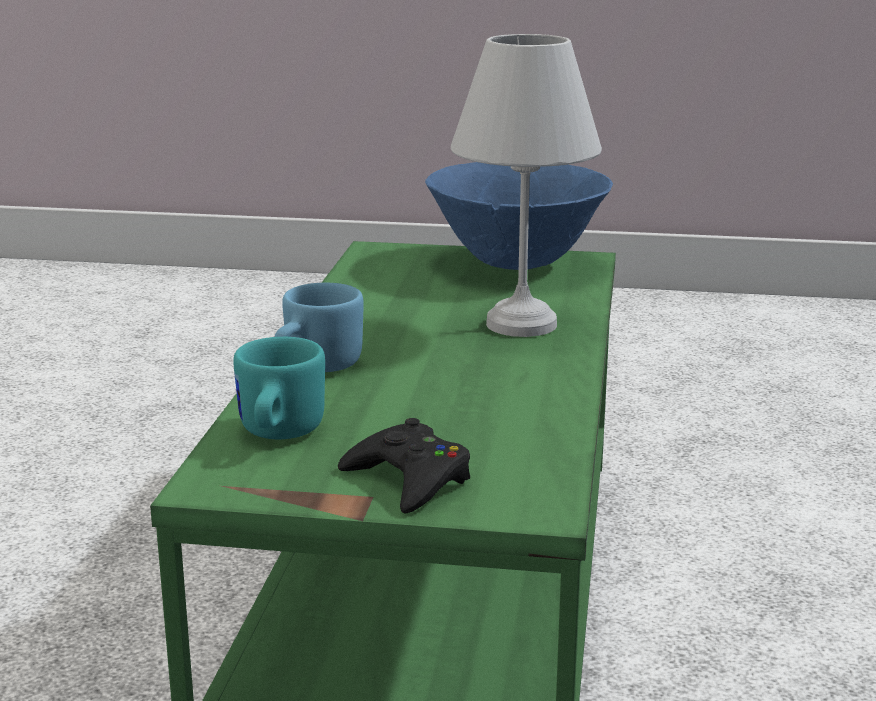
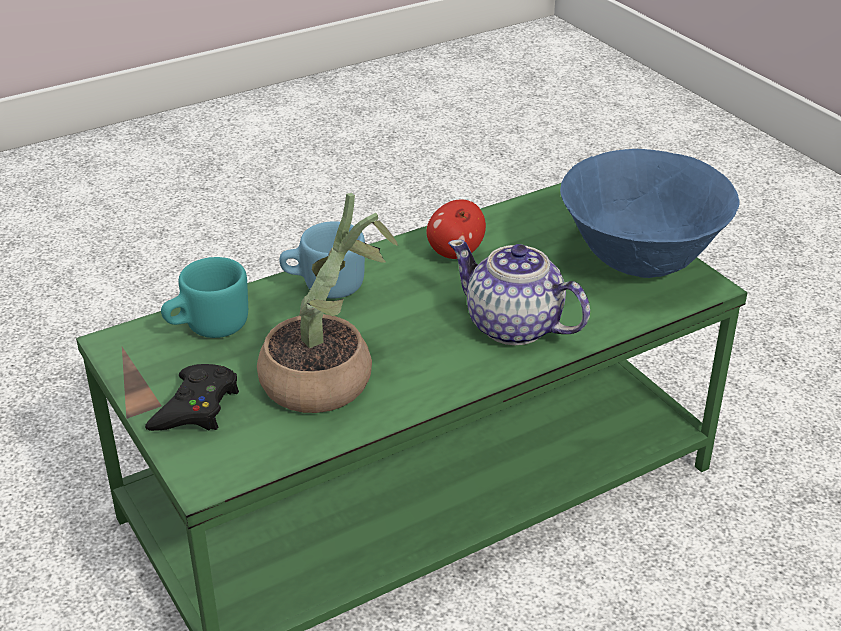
camera: 50 degrees right, 15 degrees up
(372, 309) = (455, 253): none -> apple
(471, 409) = (330, 378): none -> potted plant
(525, 325) = (514, 327): white table lamp -> teapot

